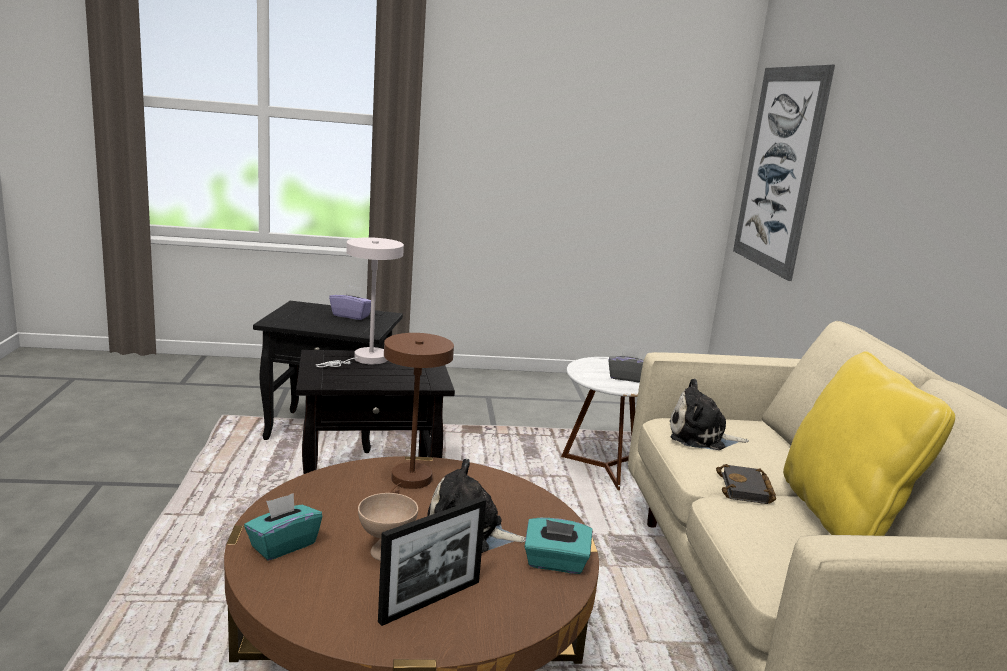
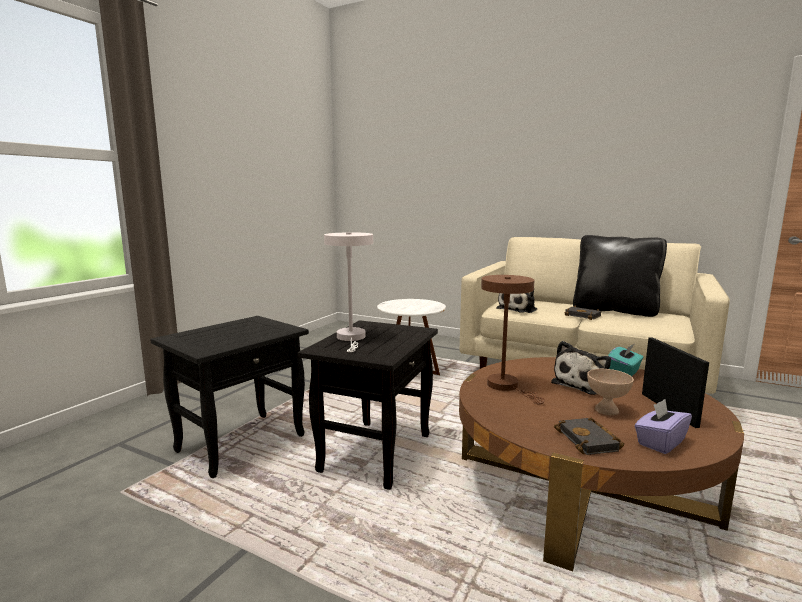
camera: 55 degrees left, 5 degrees down
(283, 545) = (590, 441): turquoise tissue box -> black book
(351, 315) = (237, 327): purple tissue box -> purple tissue box (660, 442)
(626, 377) = (419, 305): grey tissue box -> none
(779, 169) = (384, 177): picture -> none
(841, 517) = (614, 310): yellow pillow -> black pillow

